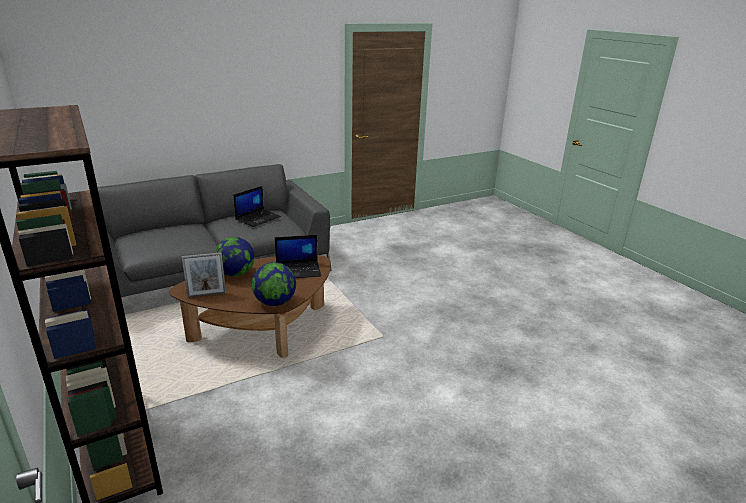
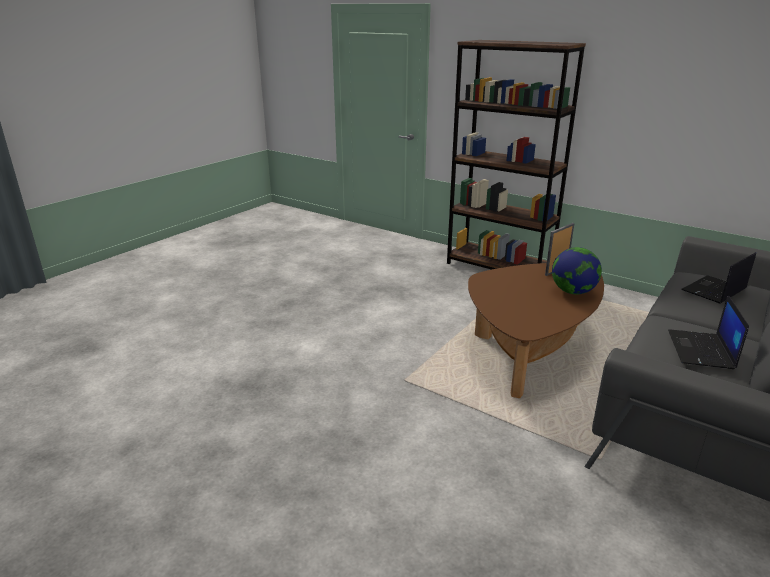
camera: 155 degrees right, 0 degrees up
(275, 302) = (490, 278): globe -> none
(298, 270) = (522, 312): laptop -> laptop (714, 290)

